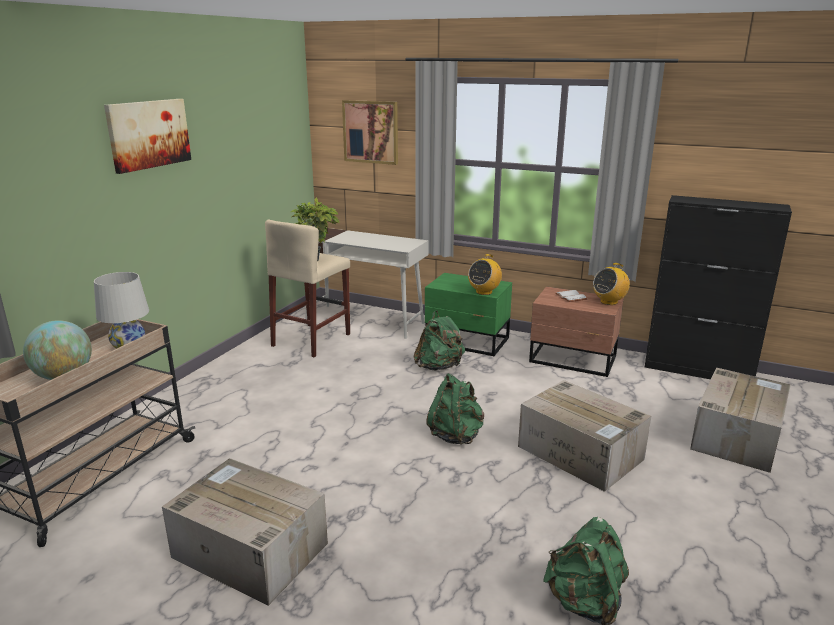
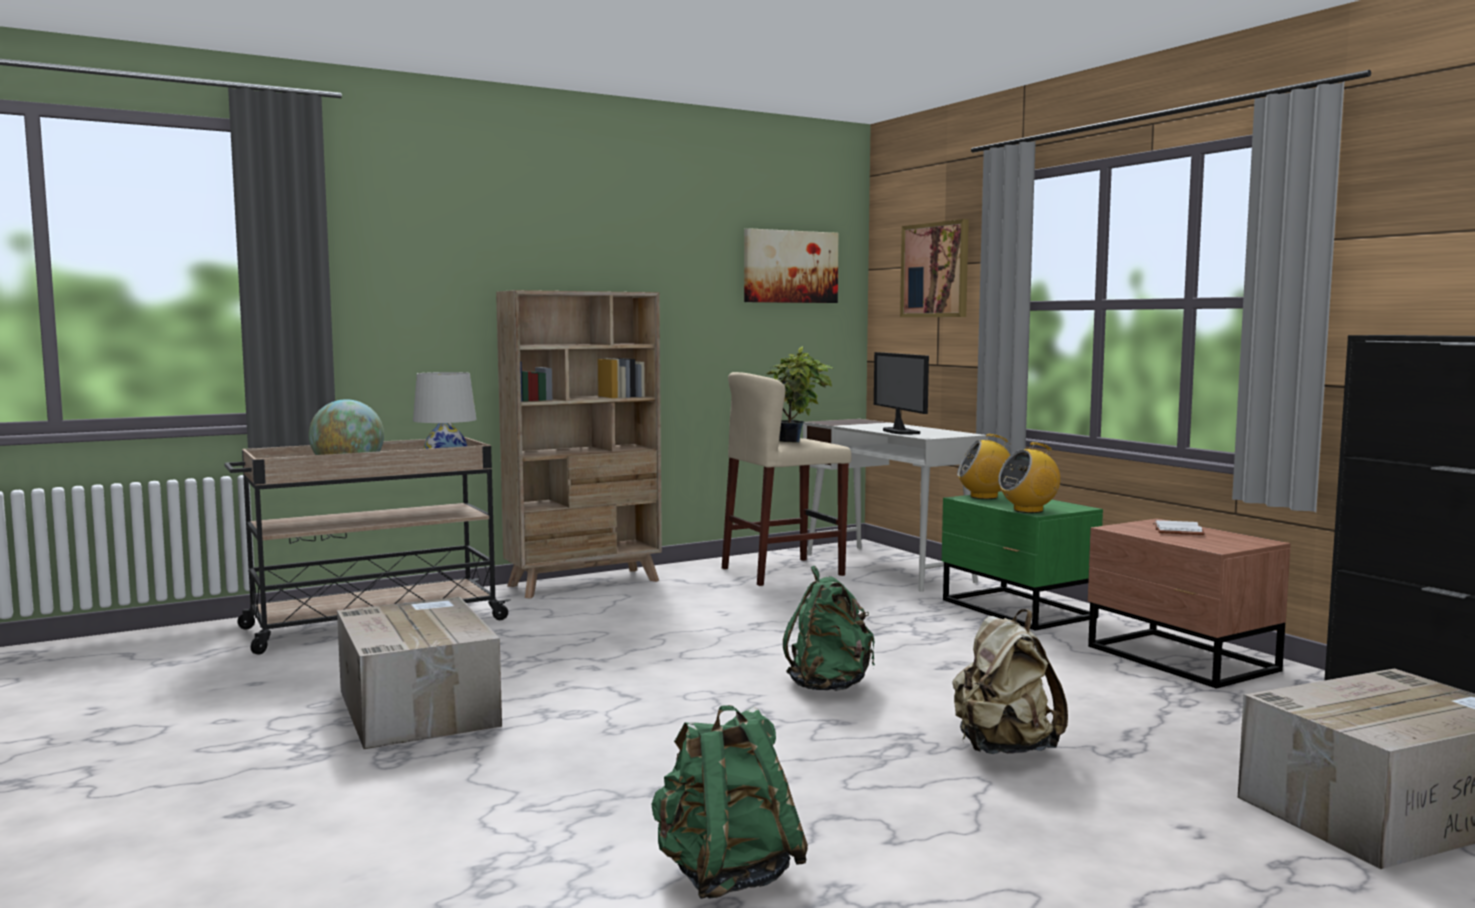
camera: 35 degrees right, 15 degrees down
(148, 134) = (576, 237): picture -> picture (790, 267)
(200, 385) = (585, 583): none -> beige bookcase
(377, 244) = (899, 432): none -> monitor
(439, 367) = (923, 624): green backpack -> none
(581, 453) = (1003, 749): cardboard box -> beige backpack
(609, 302) = (1245, 542): radio -> radio (984, 497)

